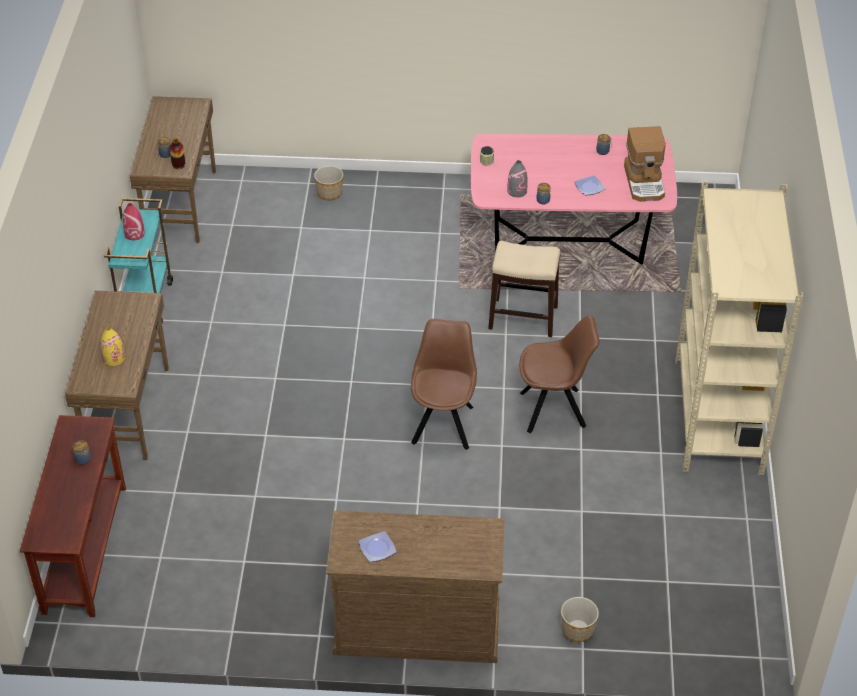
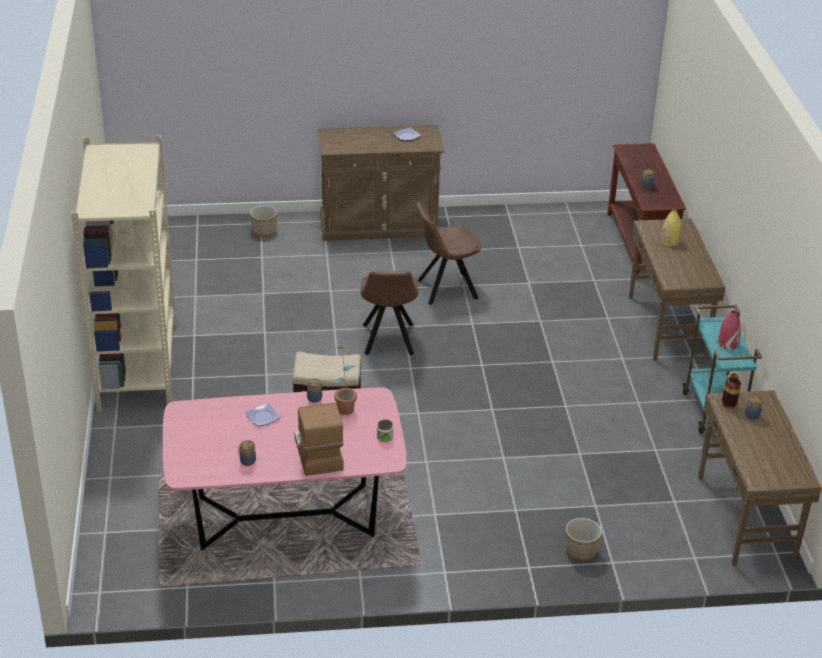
camera: 170 degrees right, 10 degrees down
(517, 191) = (344, 406): grey vase -> potted plant
(553, 410) = (291, 358): brown chair -> brown chair (446, 289)
(645, 182) = (199, 428): coffee machine -> coffee machine (317, 453)

